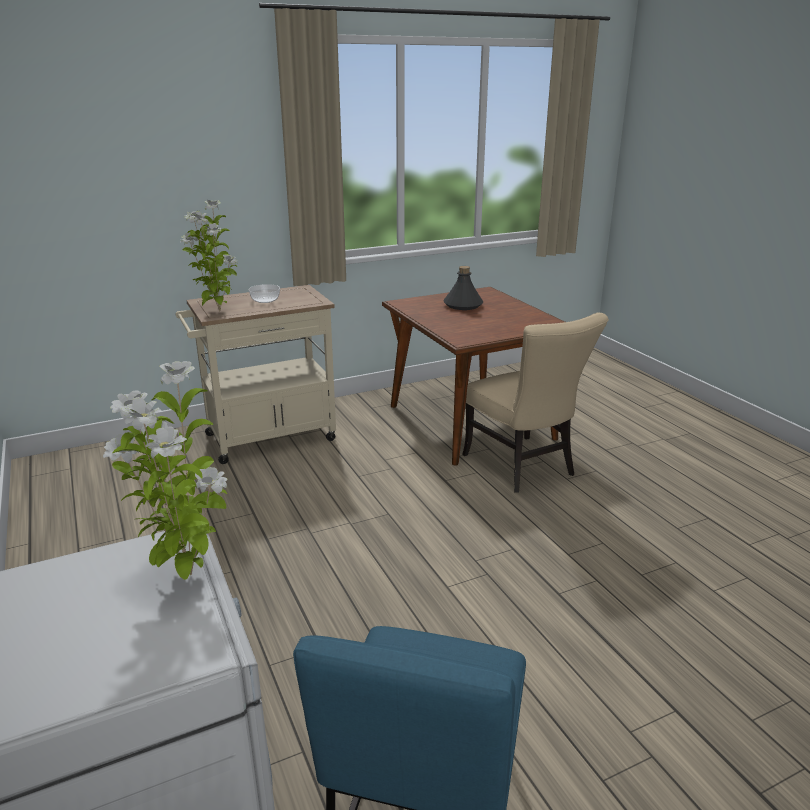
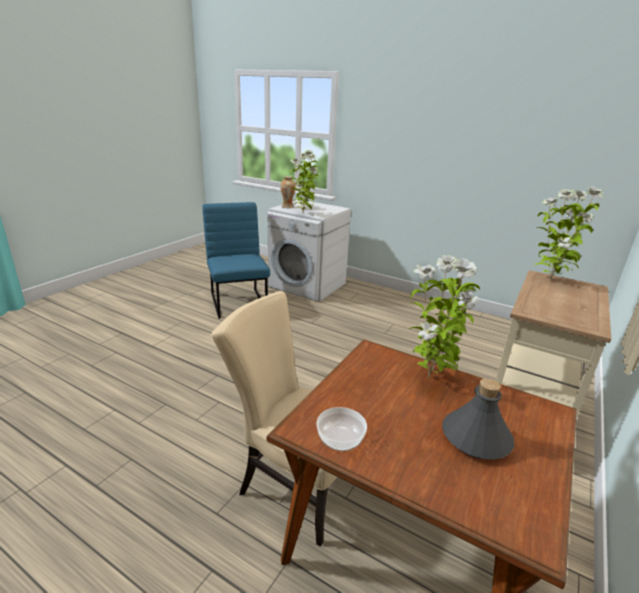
camera: 145 degrees right, 0 degrees up
(158, 652) = (287, 207): none -> vase
(265, 300) = (564, 301): bowl -> bowl (340, 439)
(443, 323) = (430, 377): none -> potted plant

